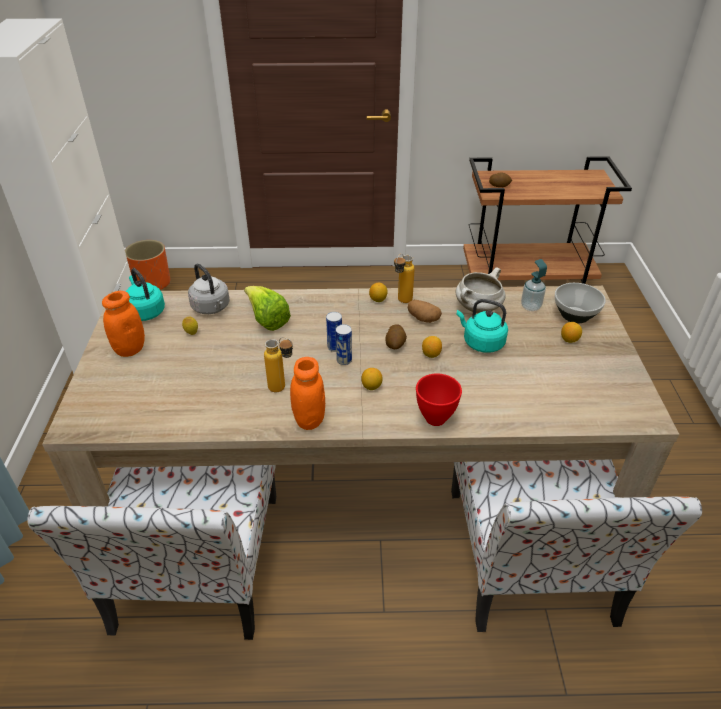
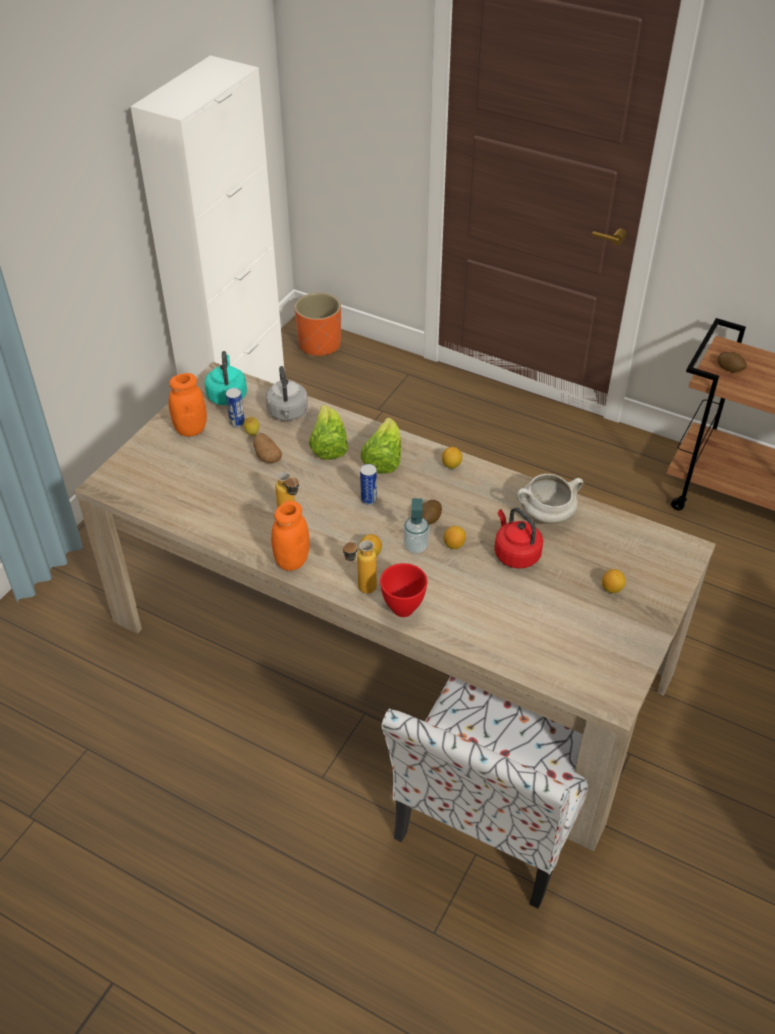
camera: 30 degrees right, 5 degrees up
(197, 565) = (190, 656): chair -> none
(321, 314) = (383, 460): none -> lettuce
(344, 360) = (366, 516): can -> can (237, 423)
(401, 302) = (472, 477): bottle -> bottle (360, 589)
(423, 319) = (479, 504): potato -> potato (267, 456)
(481, 343) = (515, 553): turquoise kettle -> red kettle
(530, 306) = (606, 535): soap dispenser -> soap dispenser (415, 546)
(575, 316) = (645, 565): bowl -> none

